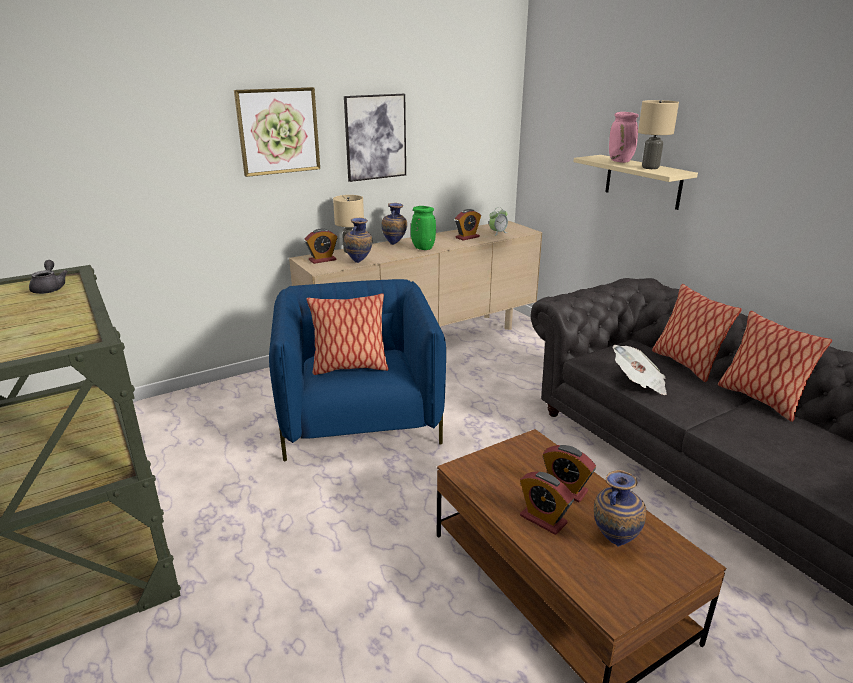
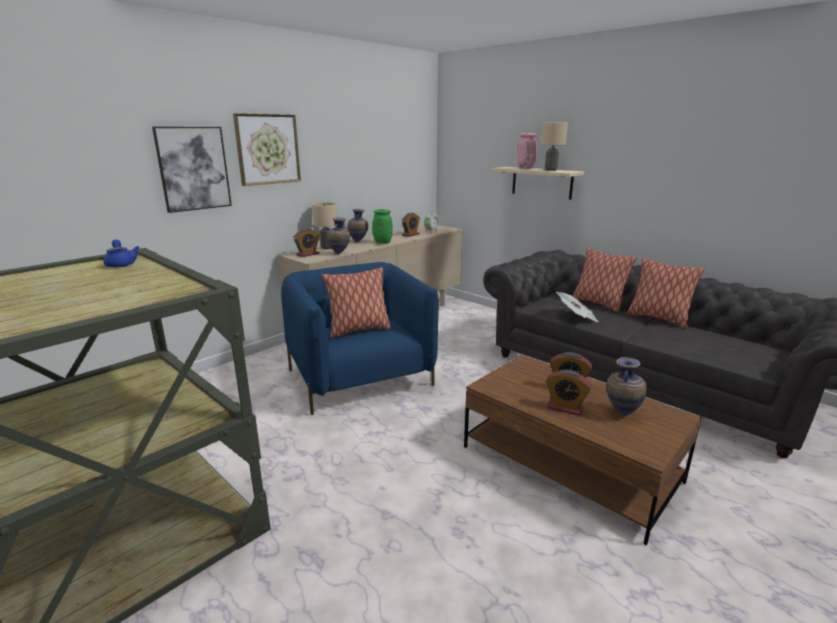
camera: 15 degrees left, 5 degrees down
(50, 288) = (121, 264): grey teapot -> blue teapot
(375, 137) = (339, 157): picture -> picture (193, 168)

